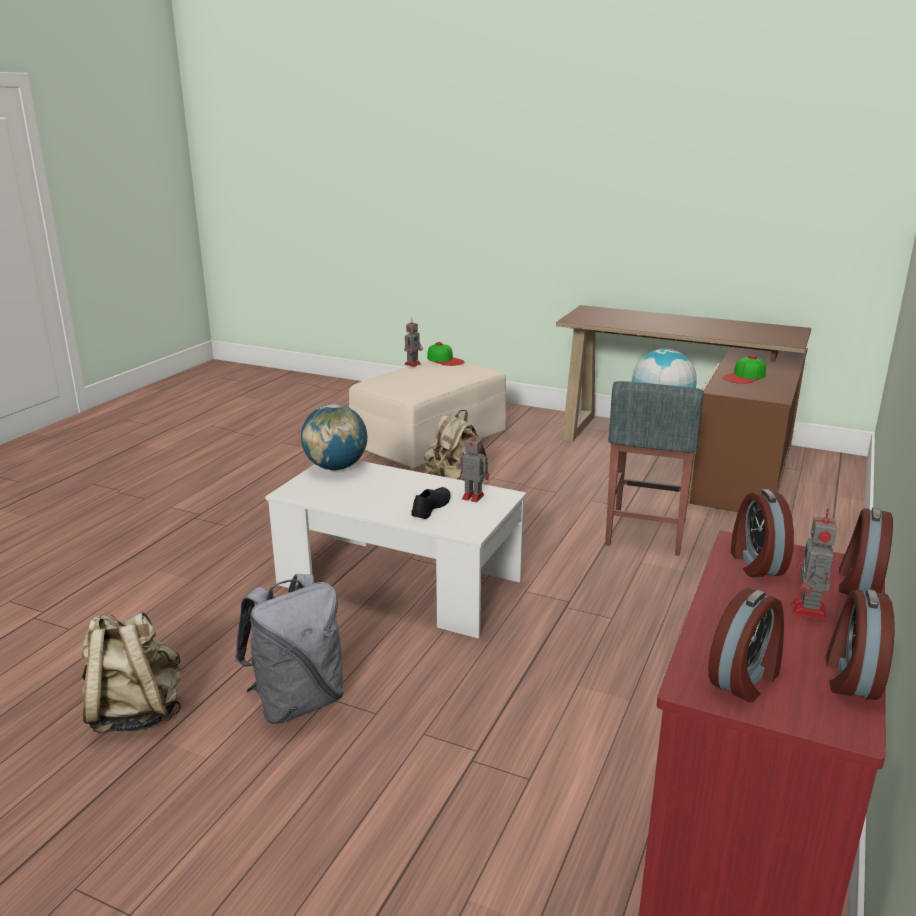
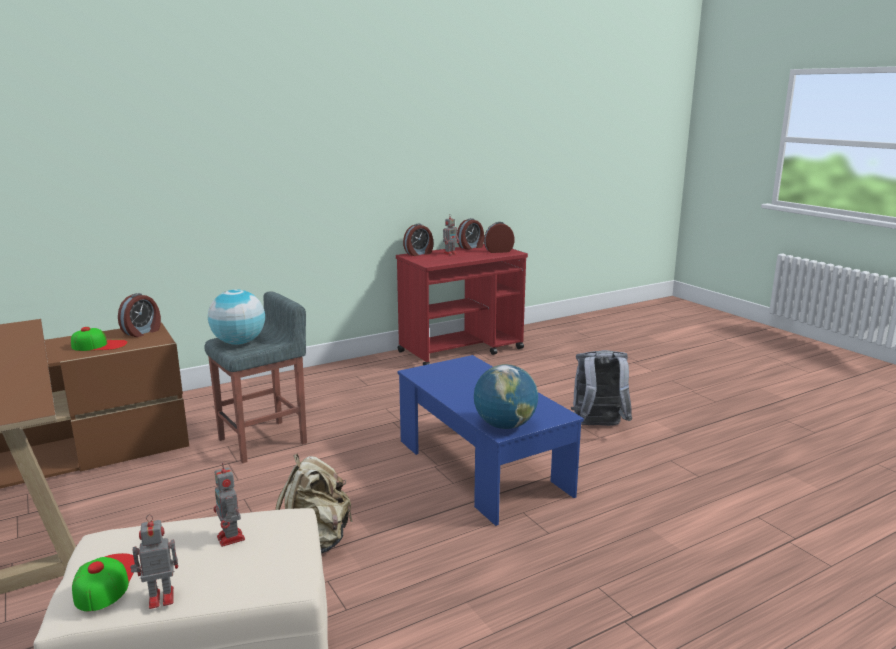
camera: 145 degrees left, 5 degrees down
(136, 713) = (694, 448): beige backpack -> none
(399, 582) = (482, 467): white coffee table -> blue coffee table
(430, 507) = (473, 377): black shoe -> none
(472, 496) = (436, 376): toy robot -> toy robot (231, 539)
(755, 563) = (437, 261): alarm clock -> alarm clock (142, 332)

